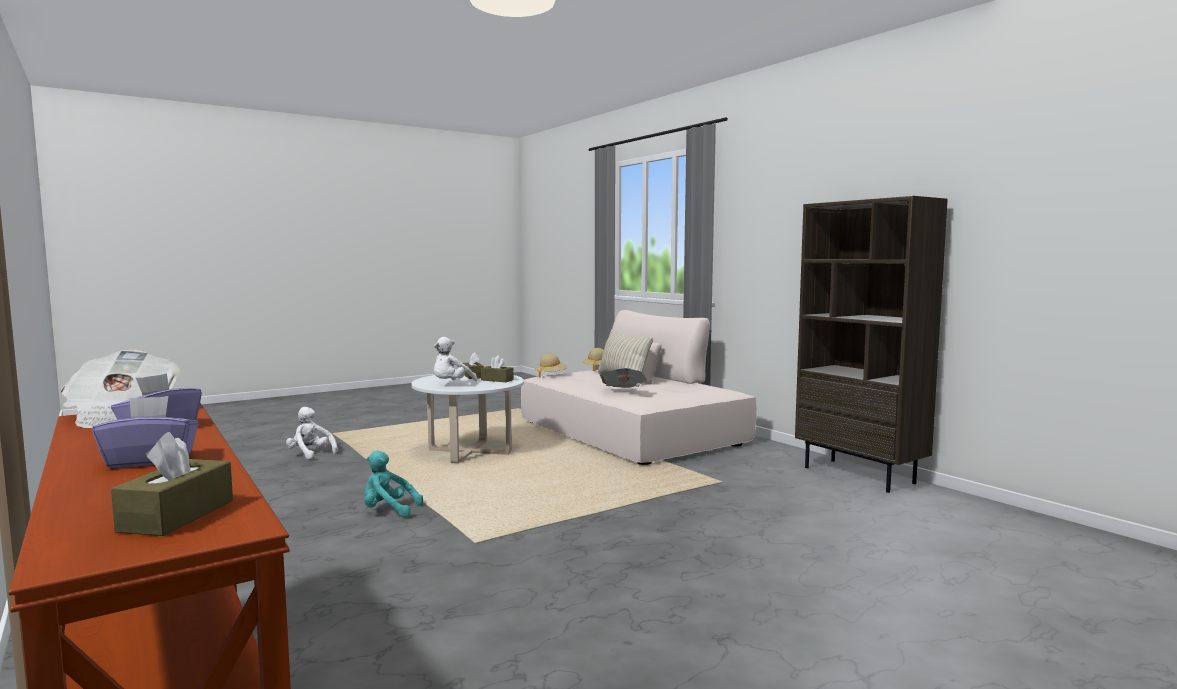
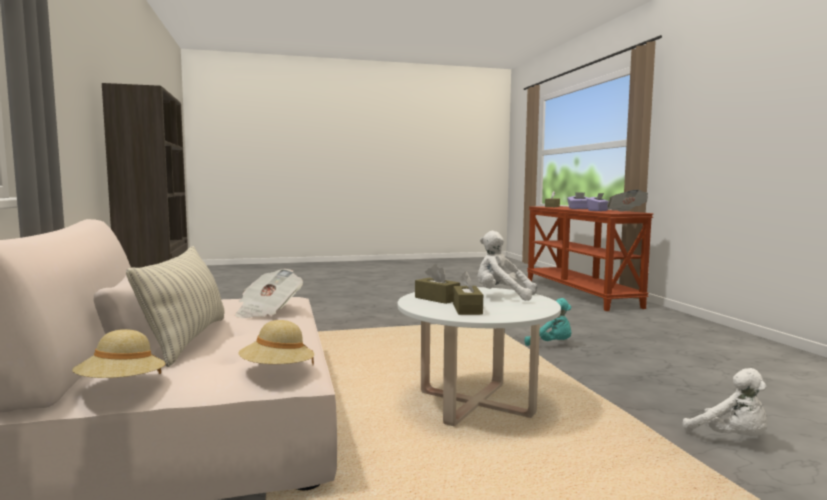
camera: 160 degrees left, 0 degrees up
(451, 384) = (502, 296): white plush toy -> white plush toy turned 120 degrees counterclockwise

